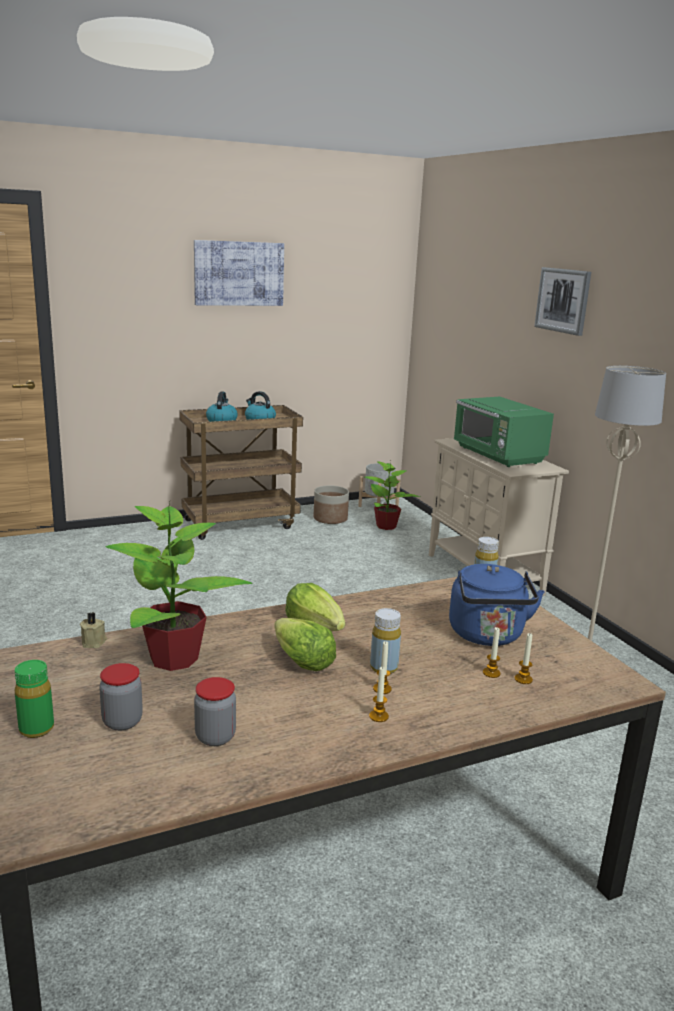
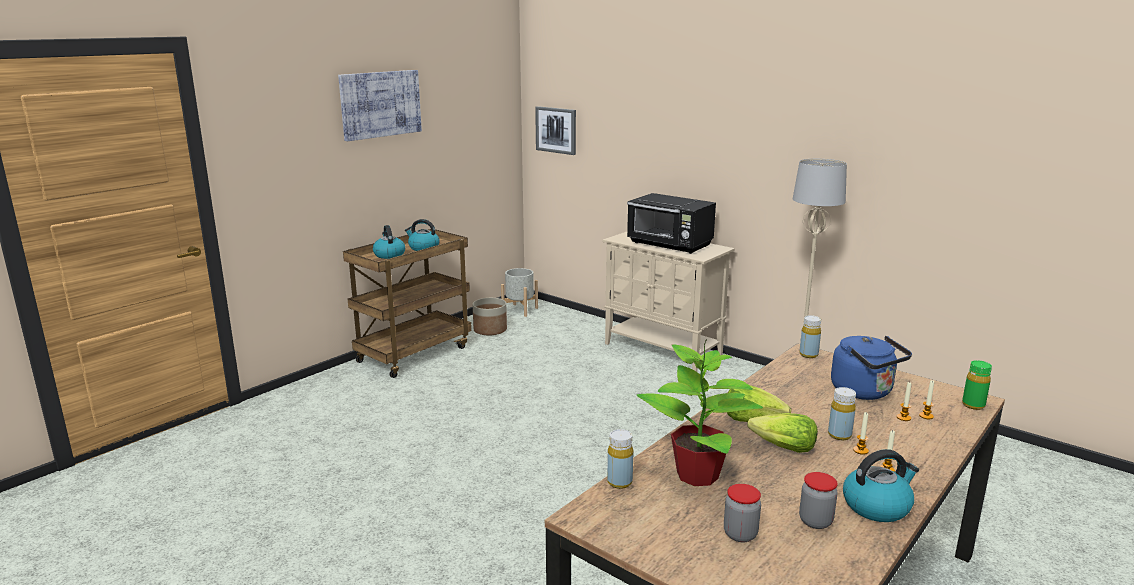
camera: 25 degrees left, 0 degrees up
(36, 729) = (691, 563): green bottle -> green bottle (973, 405)
(94, 642) = (619, 482): beige candle -> yellow bottle
(306, 746) = (877, 506): none -> kettle
(386, 526) = (545, 326): potted plant -> none
(498, 456) = (670, 245): green microwave -> black microwave
(563, 300) = (709, 106): picture -> picture (556, 130)

